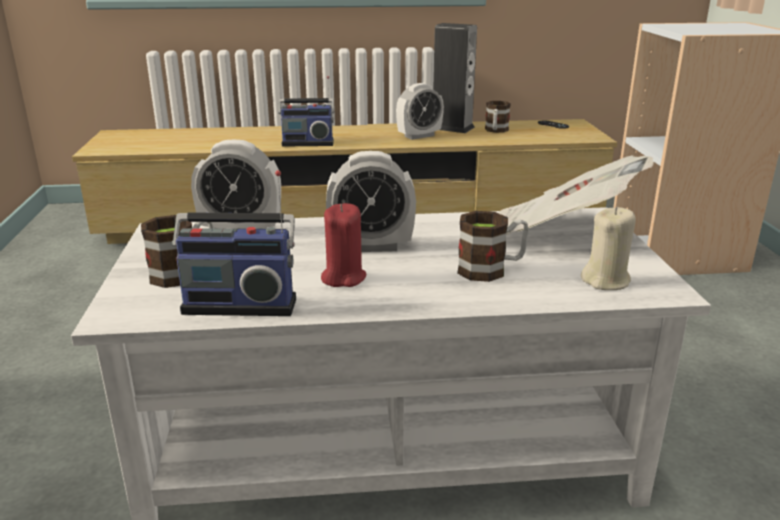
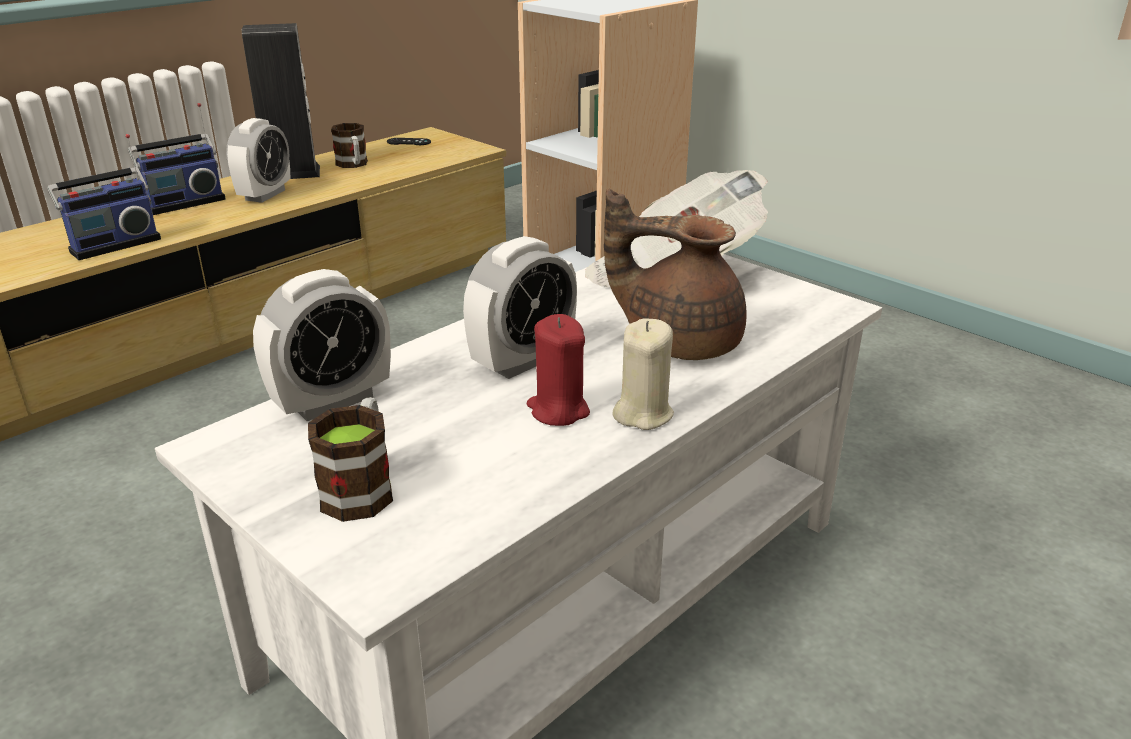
camera: 40 degrees left, 5 degrees up
(241, 304) = (504, 491): radio -> radio (184, 203)
(491, 269) = (678, 341): mug -> brown teapot
(606, 281) = (784, 315): beige candle -> beige candle (642, 413)

